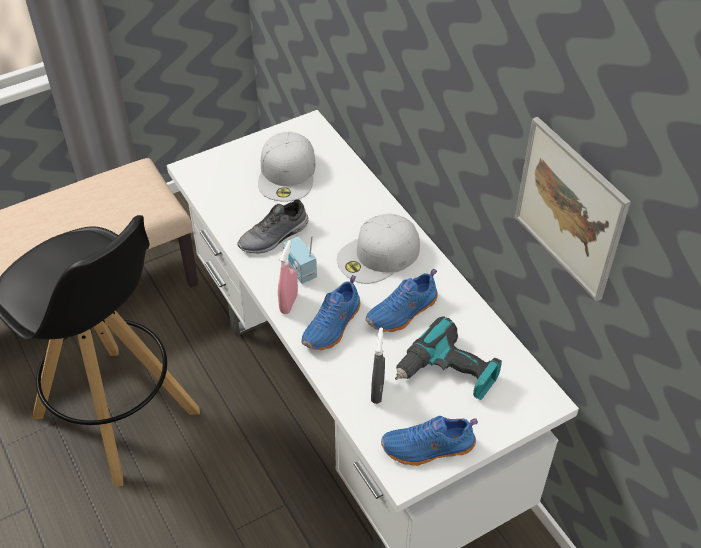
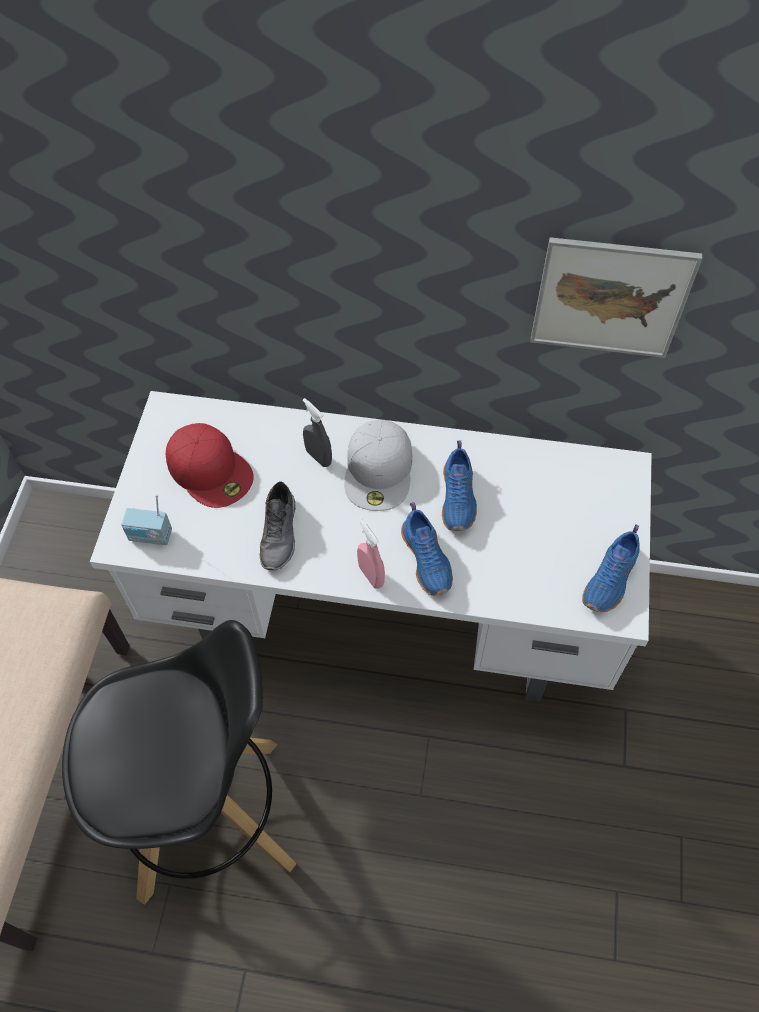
camera: 50 degrees left, 10 degrees up
(288, 174) = (210, 470): white cap -> red cap
(299, 271) = (340, 542): radio -> radio (150, 537)
(377, 391) = (525, 575): grey spray bottle -> grey spray bottle (318, 457)
(448, 373) = (549, 512): power drill -> none

